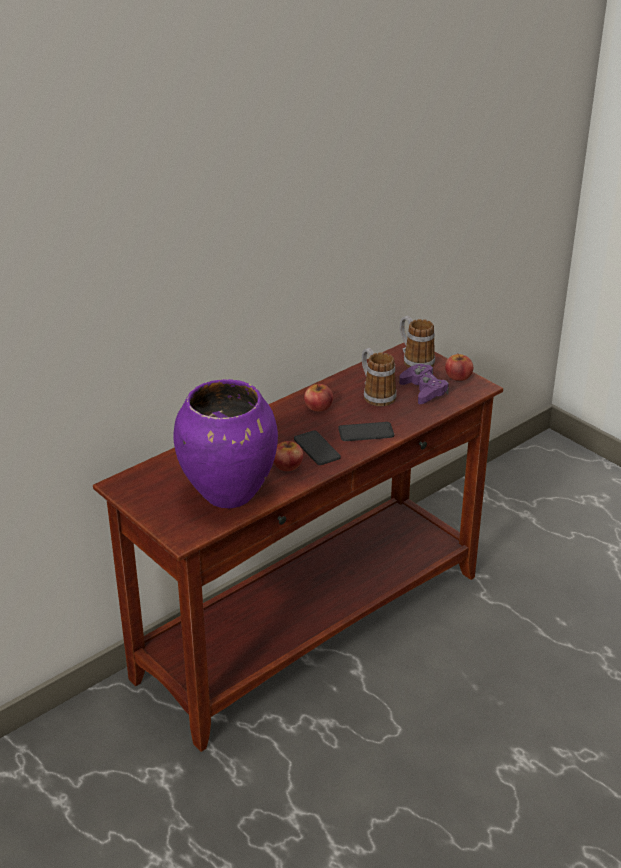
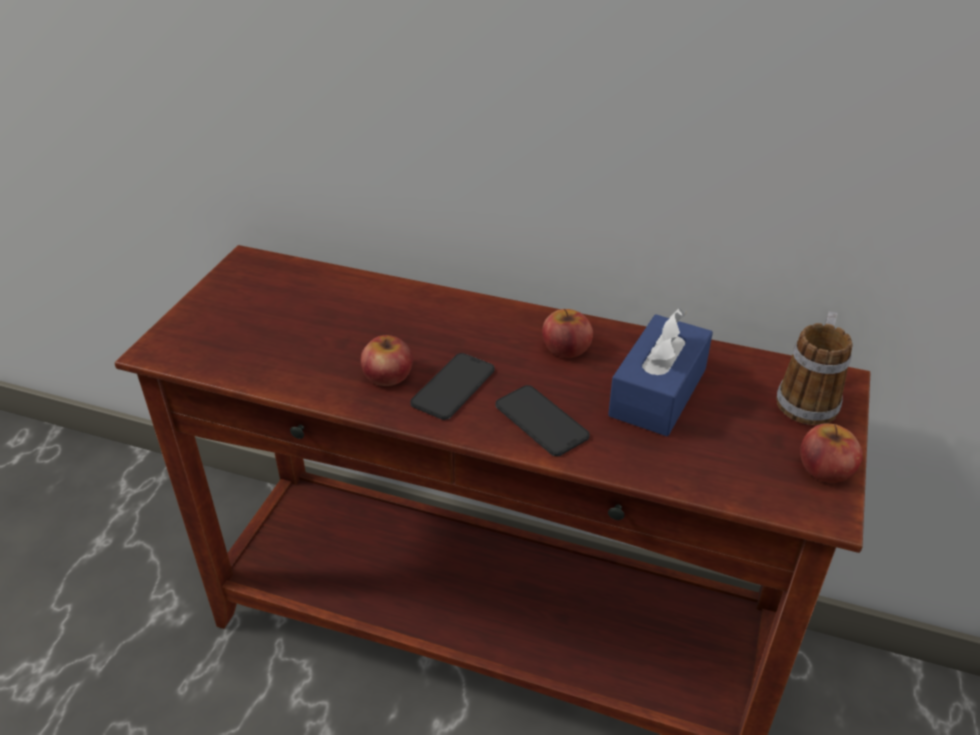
camera: 60 degrees right, 5 degrees up
(230, 494) = (279, 351): purple vase -> none
(375, 395) = (658, 392): mug -> blue tissue box
(423, 390) = (732, 441): purple game controller -> none

